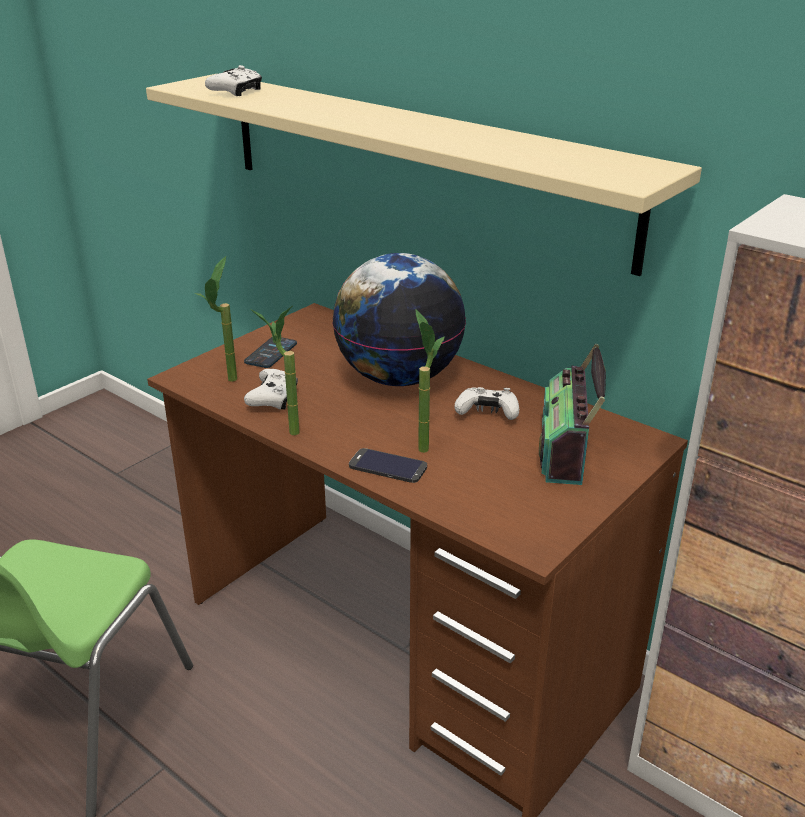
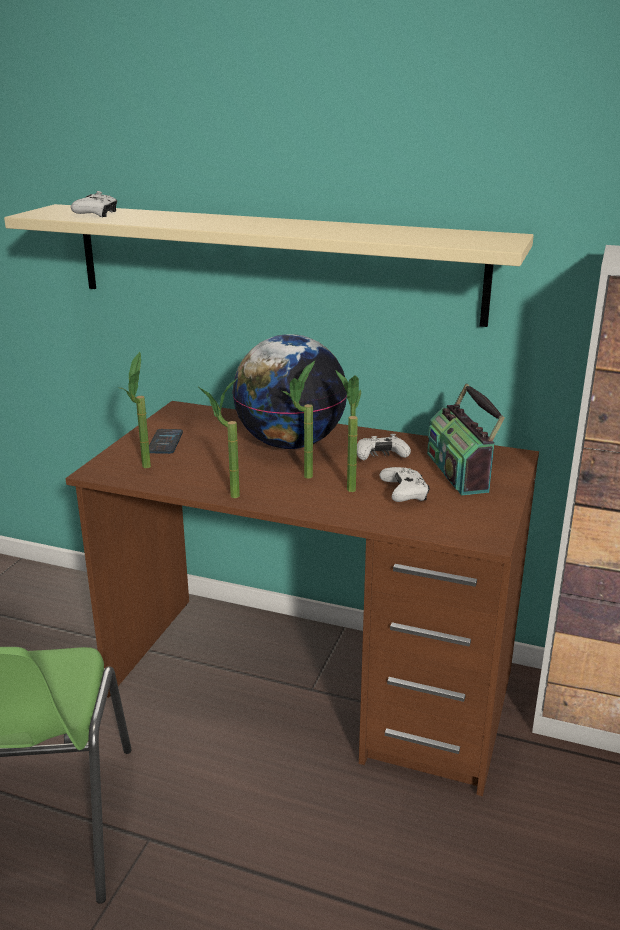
camera: 20 degrees left, 5 degrees down
(273, 399) = (196, 475): white game controller -> white game controller (404, 493)
(379, 426) = (302, 479): none -> potted plant
(388, 466) = (332, 506): phone -> none

